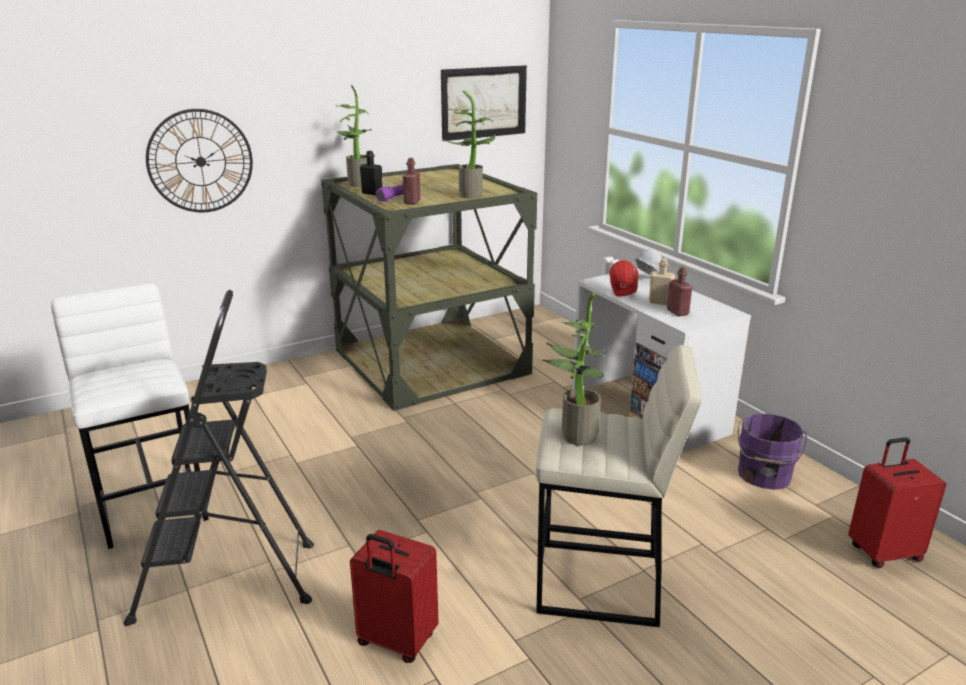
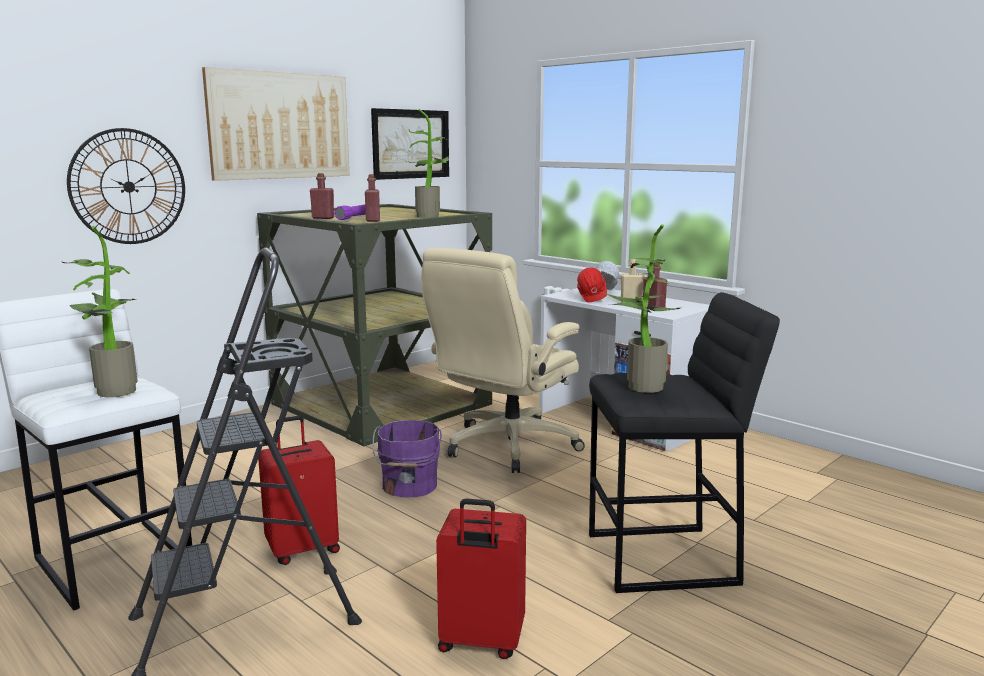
camera: 15 degrees left, 10 degrees down
(344, 94) = (280, 126): none -> picture
(356, 184) = (298, 215): potted plant -> potted plant (112, 391)
(372, 193) = (323, 218): black bottle -> red bottle
(517, 430) = (504, 448): none -> beige office chair
(602, 583) = (665, 558): beige stool -> black stool
(763, 475) = (757, 457): purple bucket -> purple bucket (409, 486)
(883, 552) = (896, 499): red suitcase -> red suitcase (303, 549)

